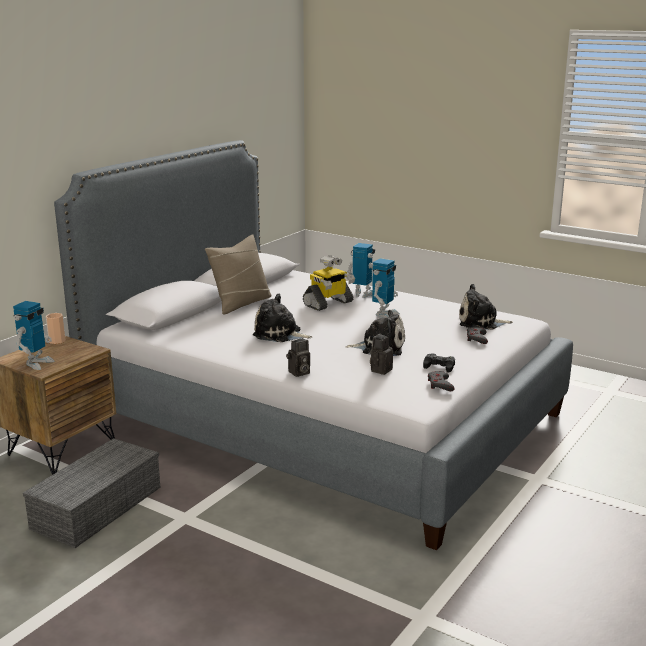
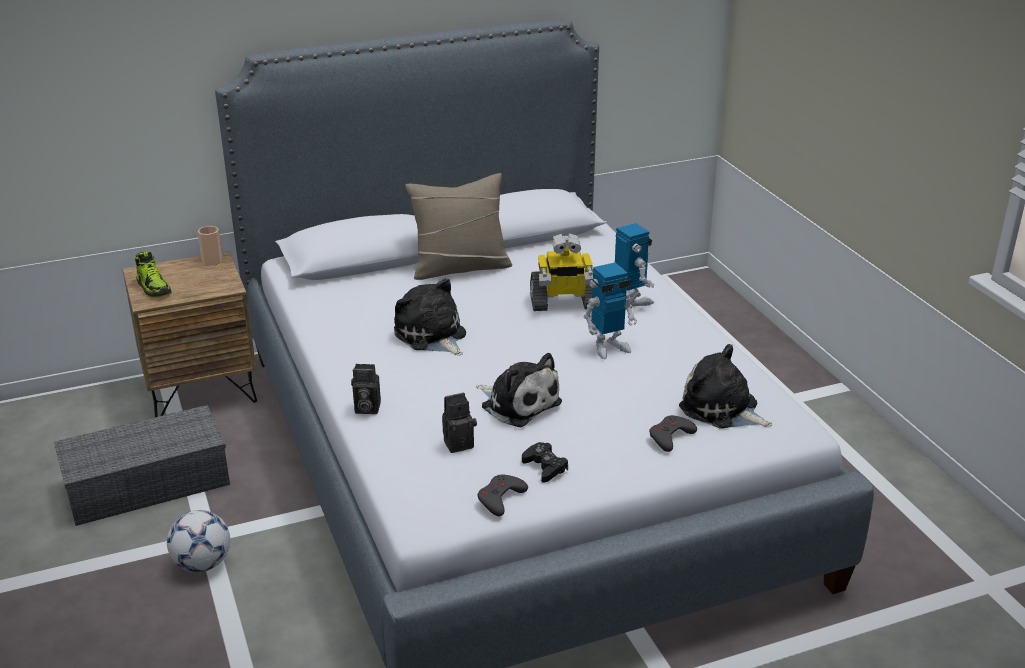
camera: 35 degrees right, 10 degrees up
(36, 363) = (154, 288): toy robot -> shoe
(202, 531) = (202, 564): none -> football

